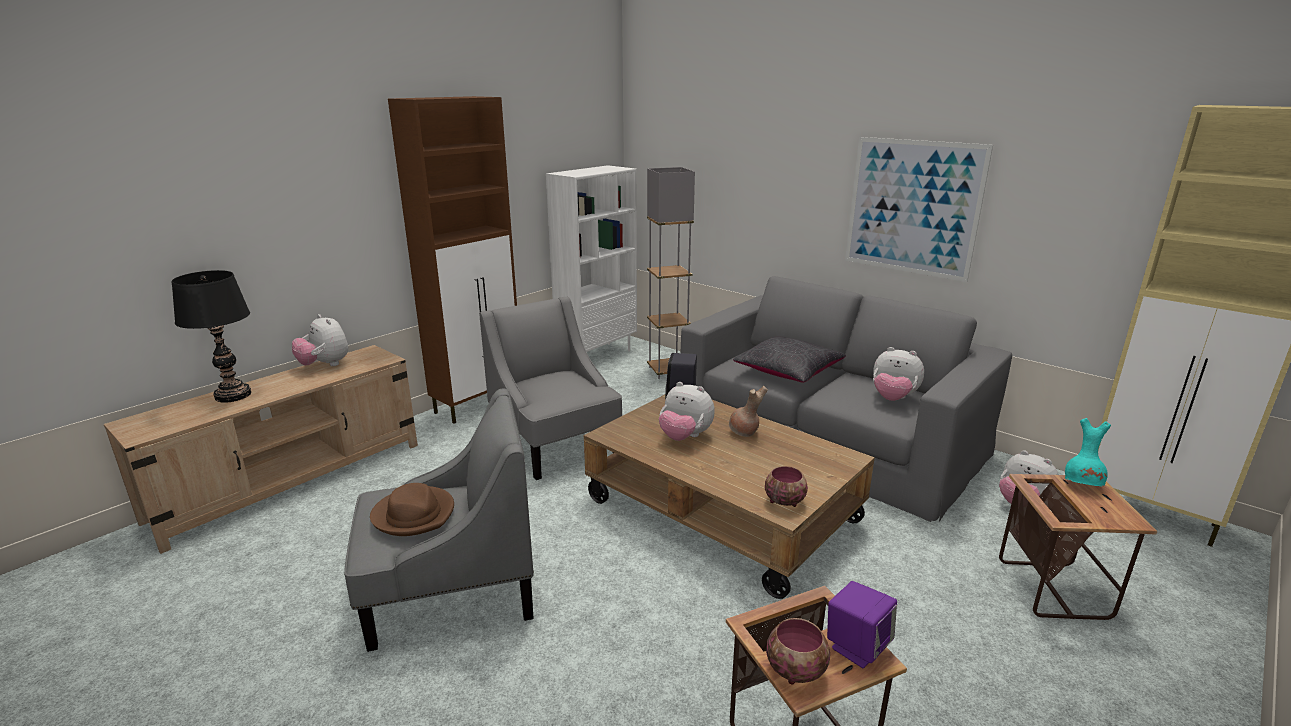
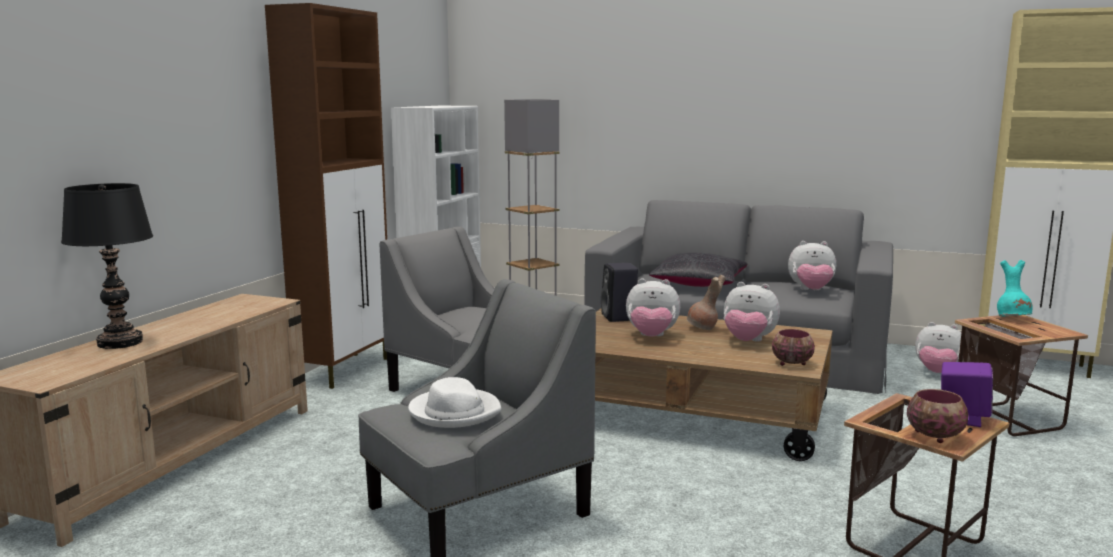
camera: 20 degrees left, 10 degrees down
(325, 365) = (204, 312): plush toy -> plush toy (748, 341)
(414, 514) = (454, 412): brown hat -> white hat
(912, 207) = (782, 121): picture -> none

